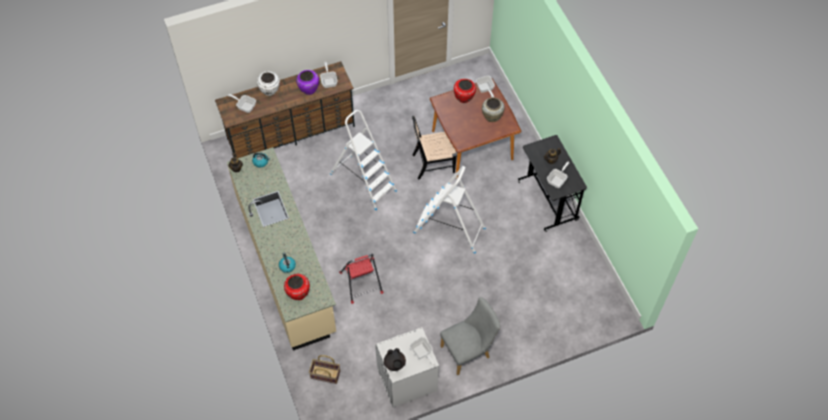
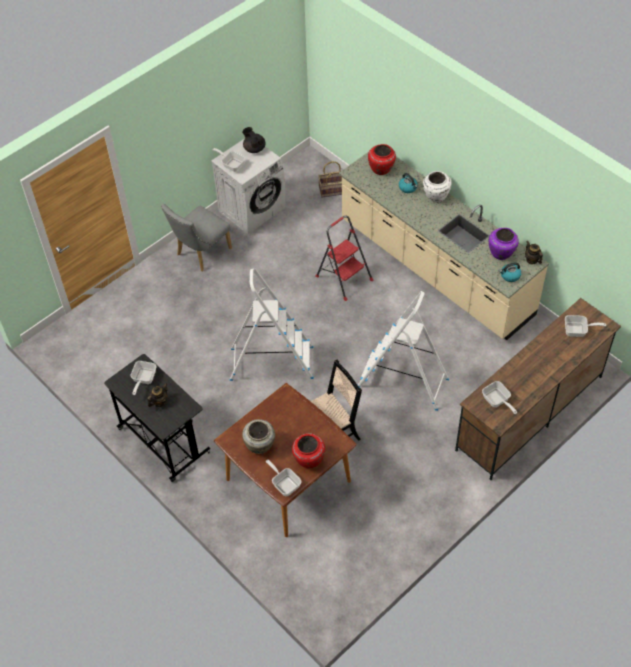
camera: 160 degrees right, 5 degrees down
(270, 91) = (562, 360): white vase -> white vase (435, 196)
(308, 89) = (515, 380): purple vase -> purple vase (501, 253)

